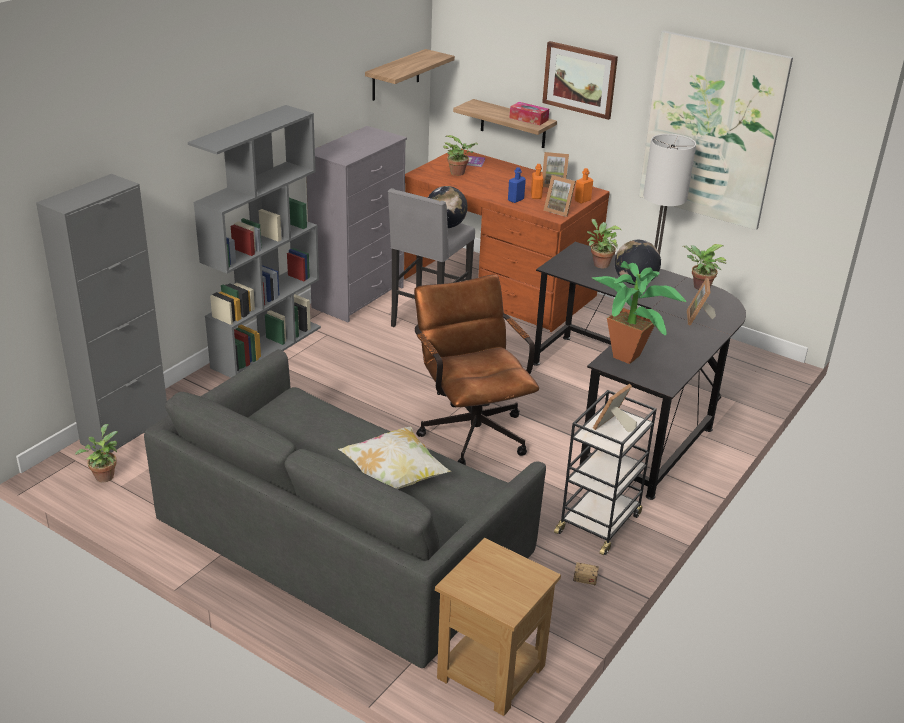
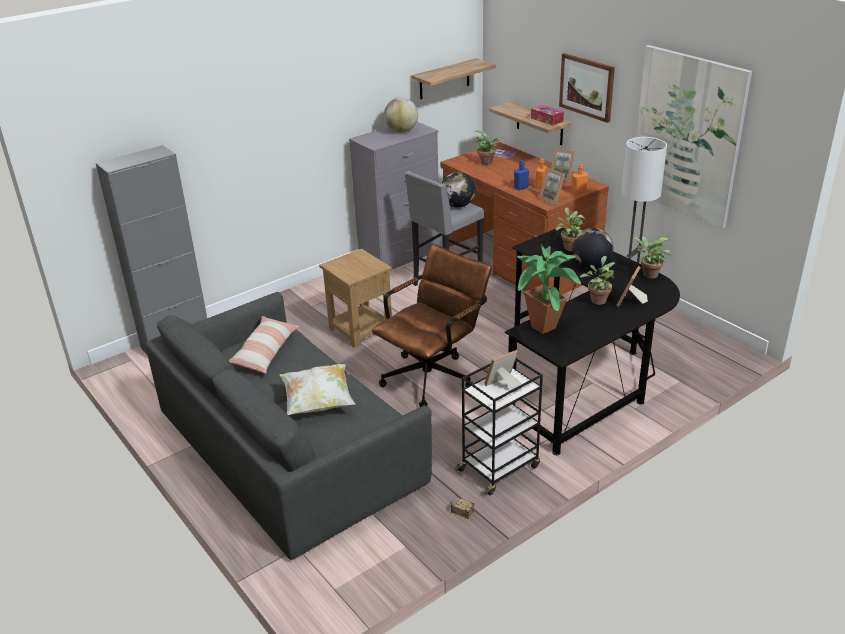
camera: 20 degrees right, 0 degrees up
(104, 475) = (144, 374): potted plant -> potted plant (598, 299)
(267, 346) = (310, 291): grey bookcase -> none
(292, 425) = (265, 352): none -> pillow
(363, 140) = (401, 131): none -> globe
(471, 429) = (433, 375): brown office chair -> brown office chair turned 45 degrees clockwise
(490, 671) = (344, 573): brown side table -> brown side table (360, 329)

